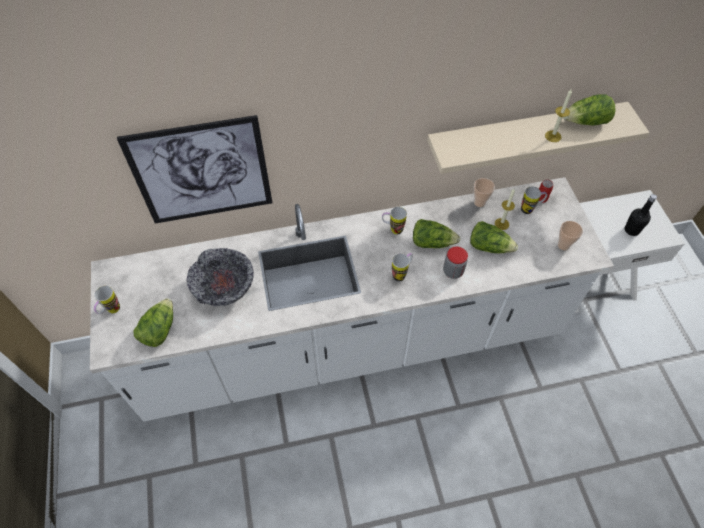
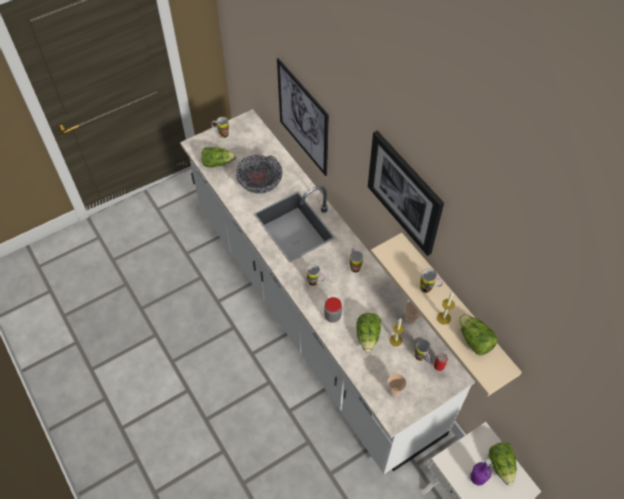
camera: 70 degrees right, 0 degrees up
(429, 77) = (405, 192): none -> picture
(432, 242) = (354, 295): lettuce -> lettuce (501, 465)
(513, 136) = (429, 289): none -> mug
(631, 230) = (478, 478): black bottle -> purple bottle

